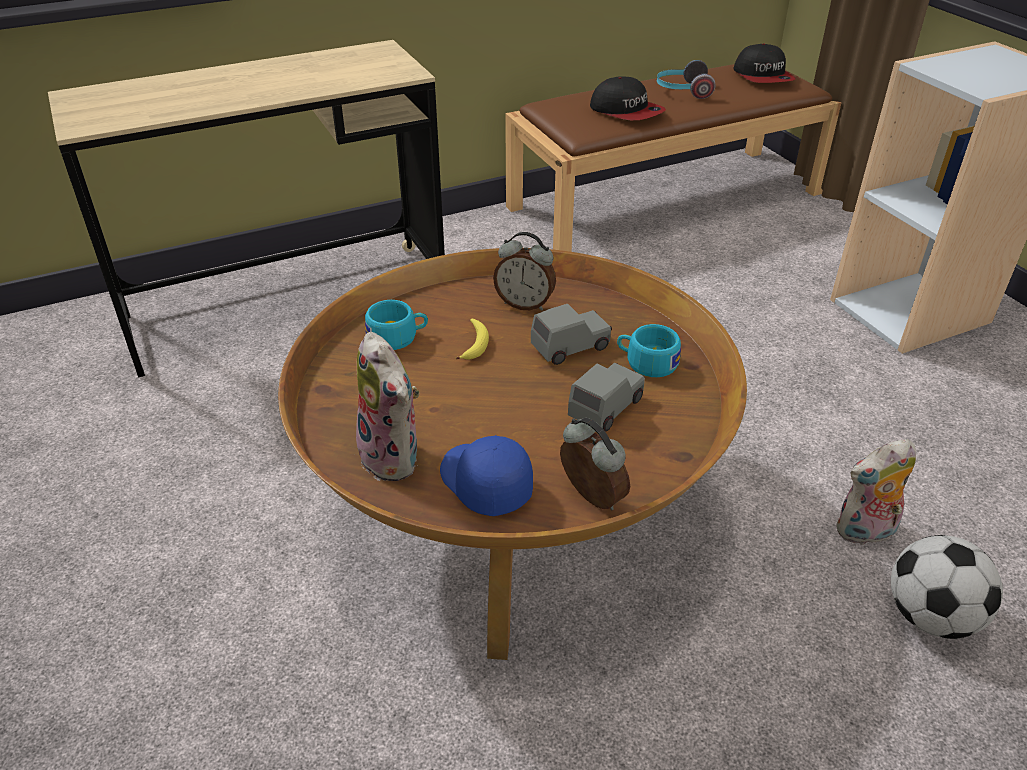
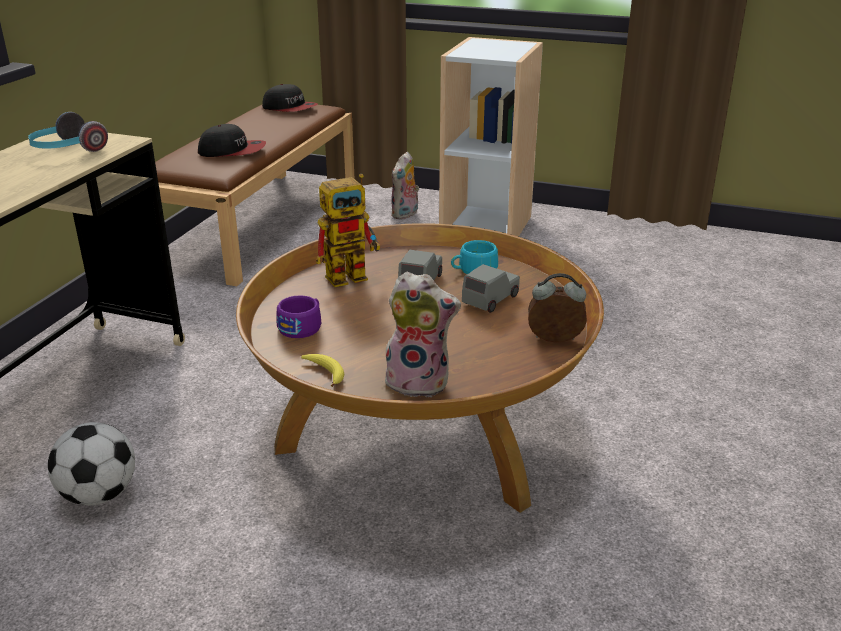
camera: 45 degrees left, 10 degrees down
(398, 337) = (303, 327): turquoise cup -> purple cup
(474, 344) = (361, 307): banana -> banana (325, 372)
(483, 483) = (491, 365): blue cap -> none
(525, 304) = (353, 274): alarm clock -> toy robot
(606, 408) = (491, 300): grey toy car -> grey toy car turned 45 degrees clockwise
(682, 91) = (251, 130): headphones -> headphones (67, 150)
(865, 533) = (607, 338): plush toy -> plush toy (405, 215)
(930, 617) = (679, 357): football -> football (99, 495)

